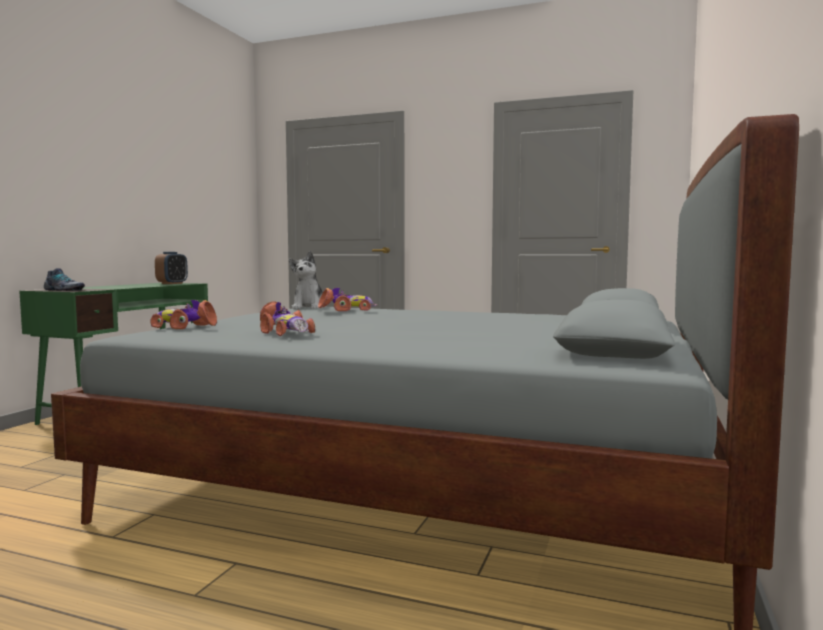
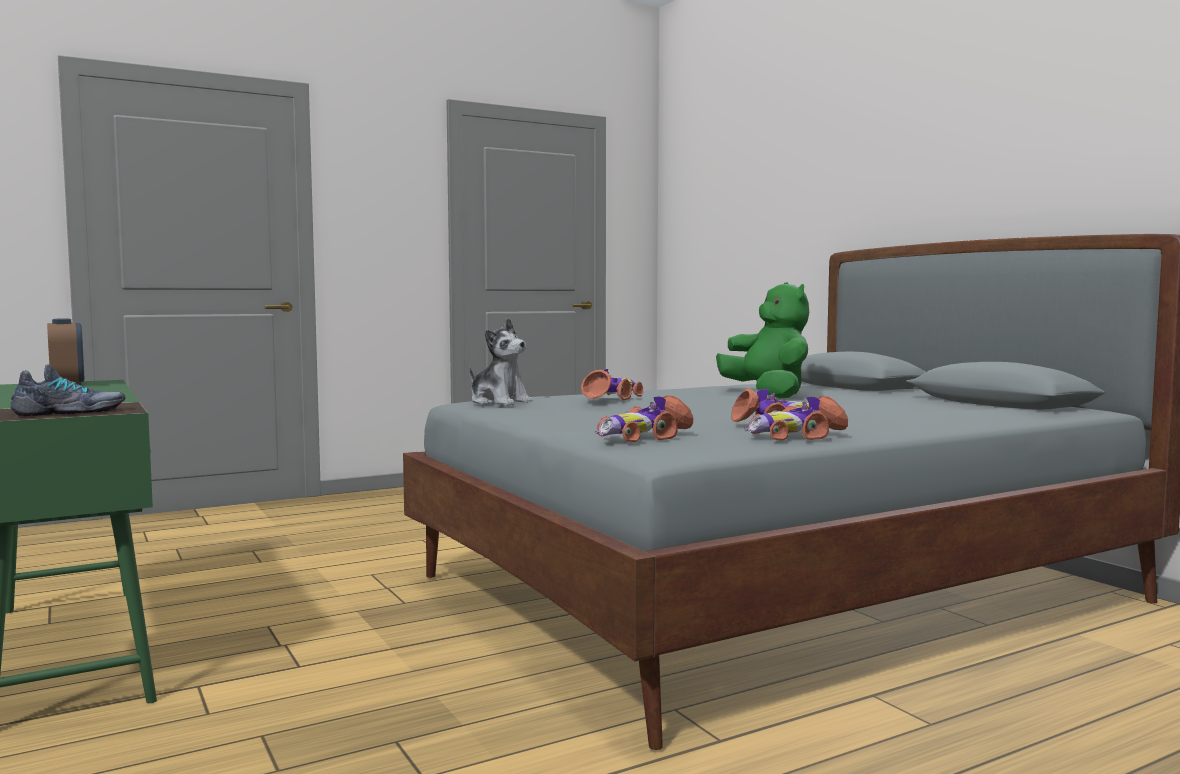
camera: 50 degrees left, 0 degrees up
(237, 338) = (794, 436): none -> toy car
(481, 320) = (768, 395): none -> green plush toy

